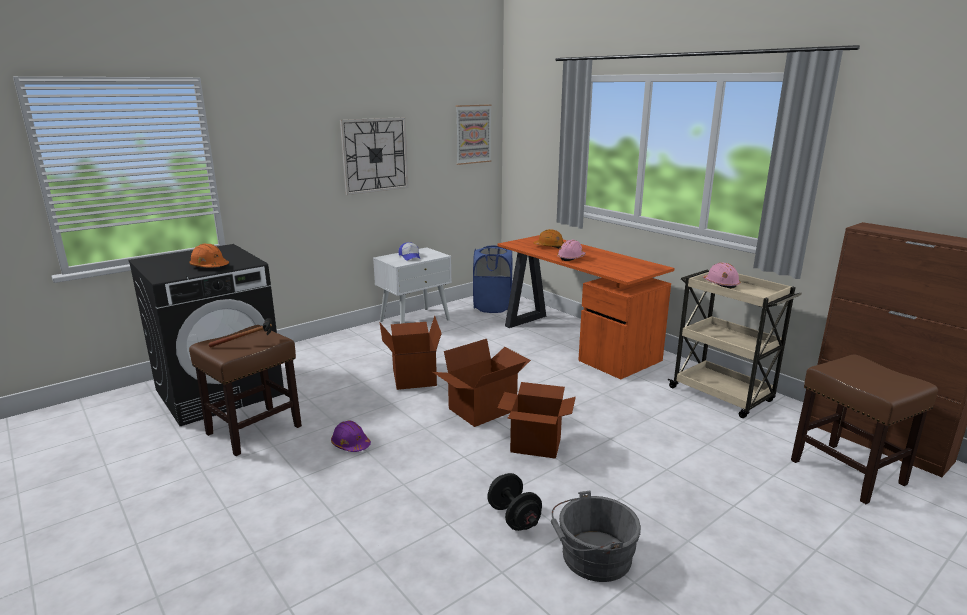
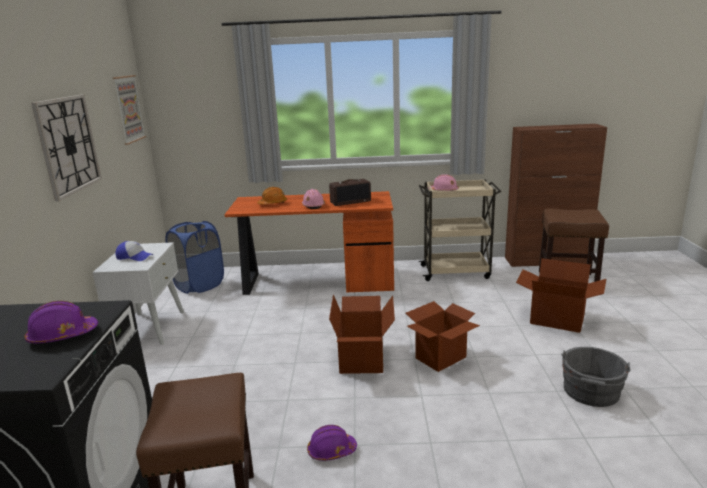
camera: 50 degrees left, 0 degrees up
(209, 266) = (62, 336): orange hard hat -> purple hard hat
(251, 343) = (214, 399): hammer -> none
(413, 377) = (257, 370): cardboard box -> cardboard box (557, 320)
(514, 517) = (523, 405): black dumbbell -> none
(609, 265) = (350, 201): none -> radio

